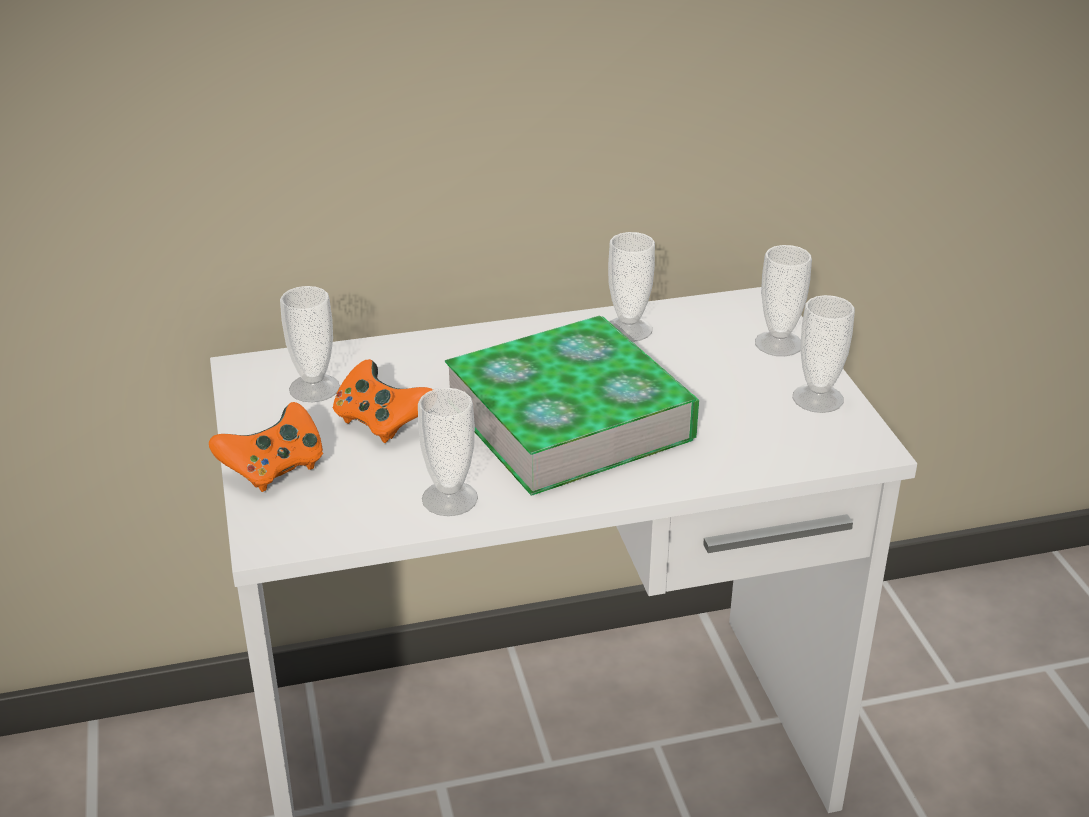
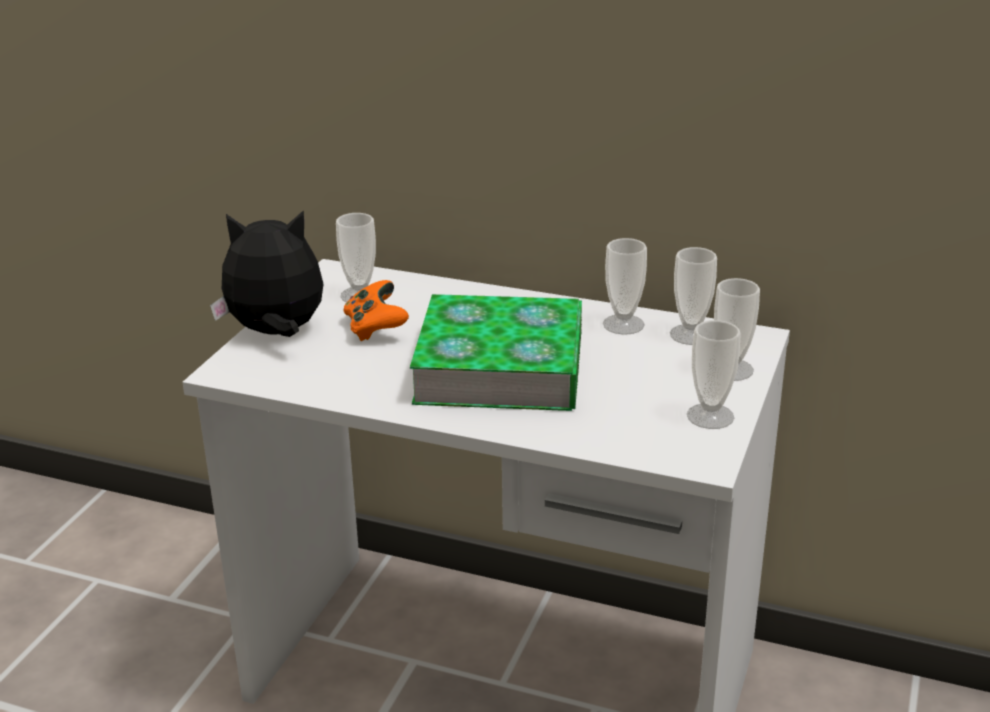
camera: 35 degrees right, 5 degrees down
(274, 469) = (276, 333): orange game controller -> plush toy
(449, 498) = (357, 387): cup -> cup (691, 335)

